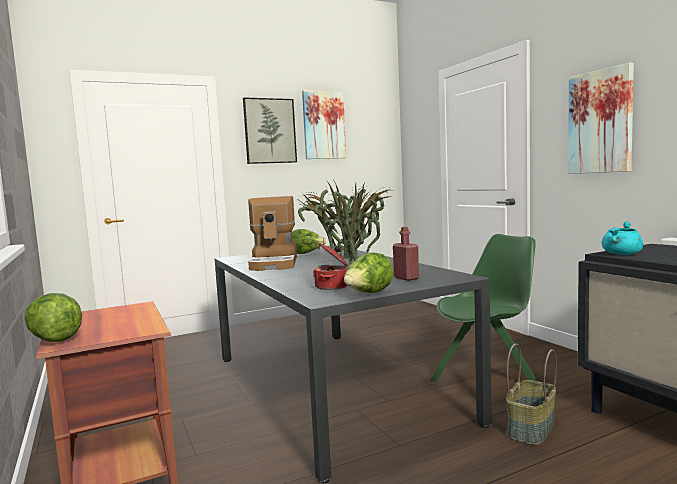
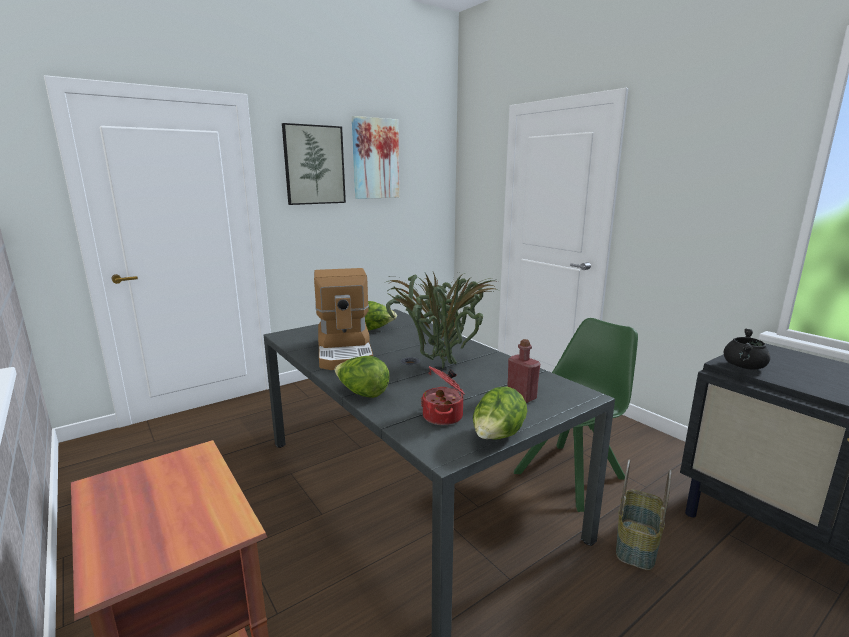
camera: 10 degrees left, 10 degrees up
(54, 339) = (94, 561): lettuce -> lettuce (362, 393)
(600, 122) = (705, 197): picture -> none
(622, 254) = (744, 367): turquoise cooking pot -> black cooking pot

